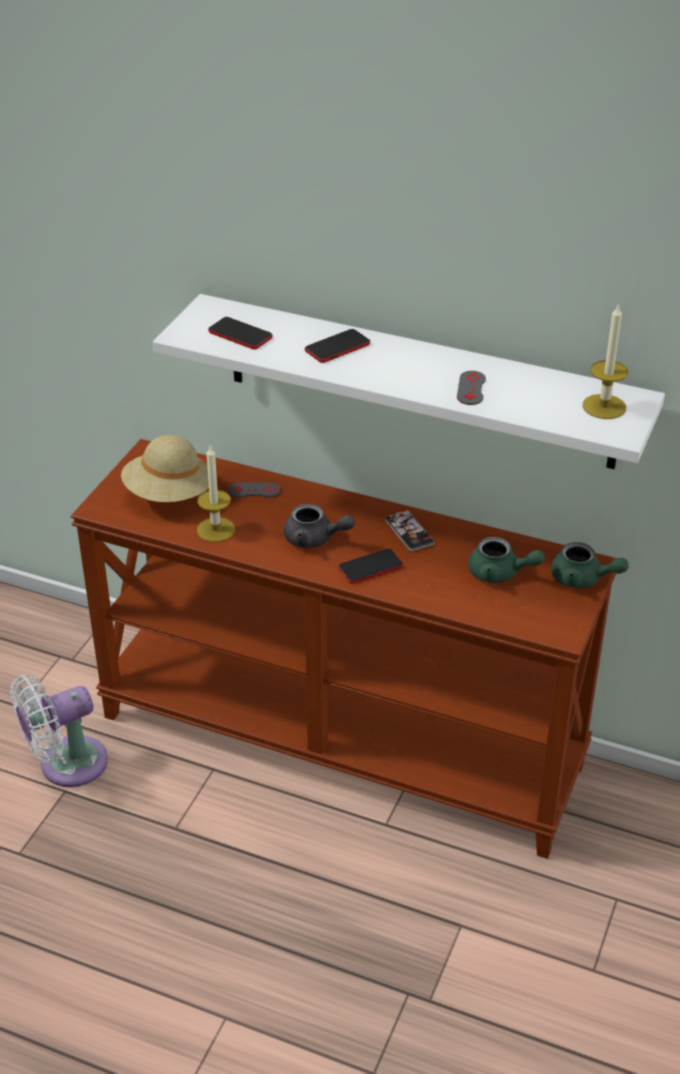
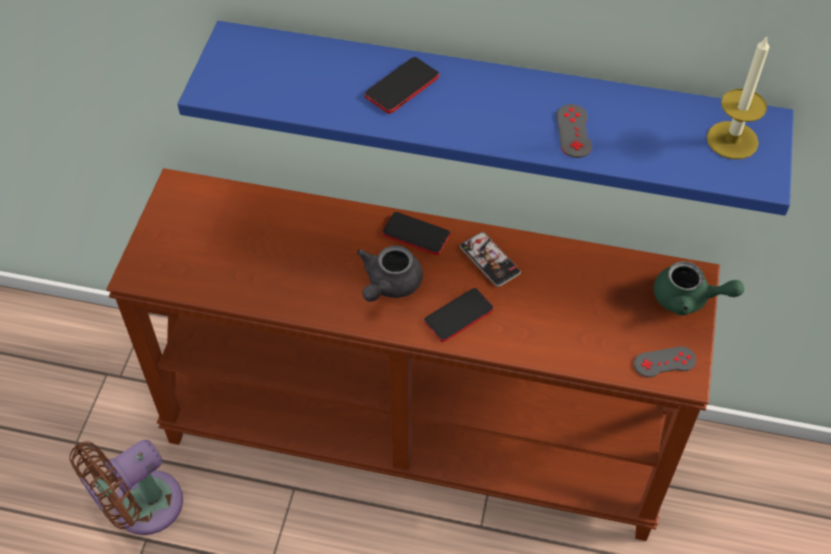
camera: 10 degrees left, 15 degrees up
(66, 765) = (141, 507): white fan -> brown fan
(169, 494) = (213, 244): beige hat -> none
(216, 529) = (276, 287): candle -> none
(240, 334) = (281, 81): phone -> phone (416, 234)
(254, 490) = (307, 225): grey game controller -> grey game controller (664, 362)
(315, 539) = (389, 285): grey teapot -> grey teapot turned 105 degrees clockwise
(419, 381) = (493, 104): white shelf -> blue shelf
(500, 574) = (600, 304): green teapot -> none

